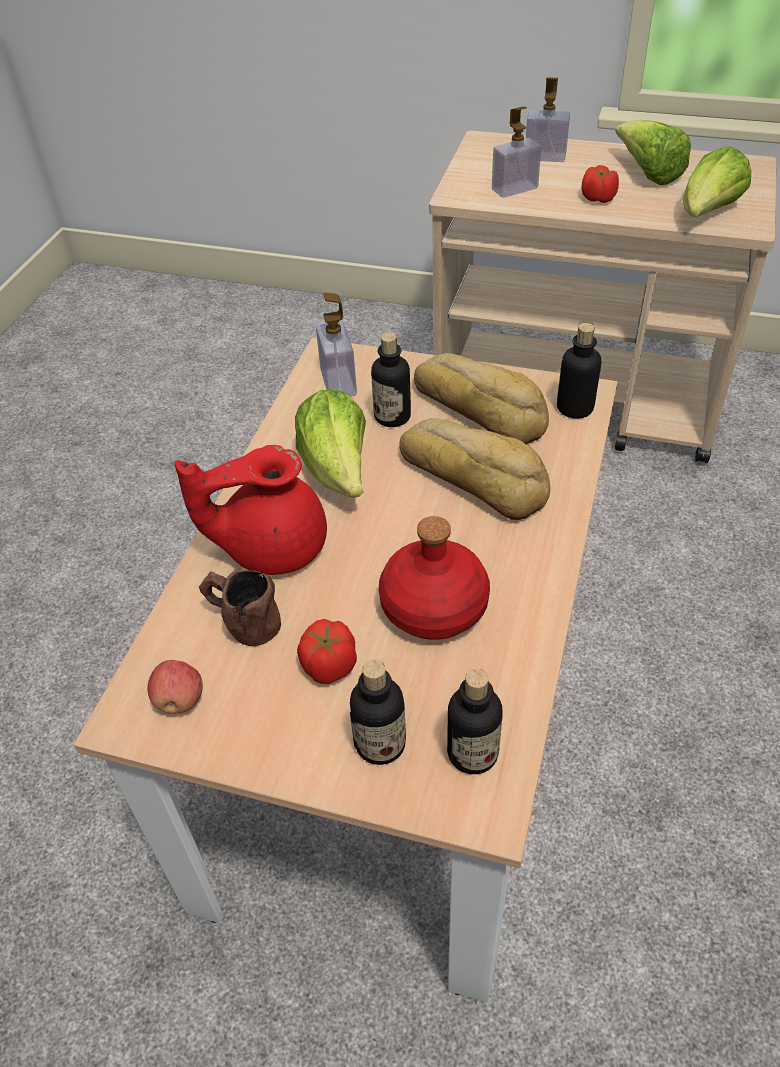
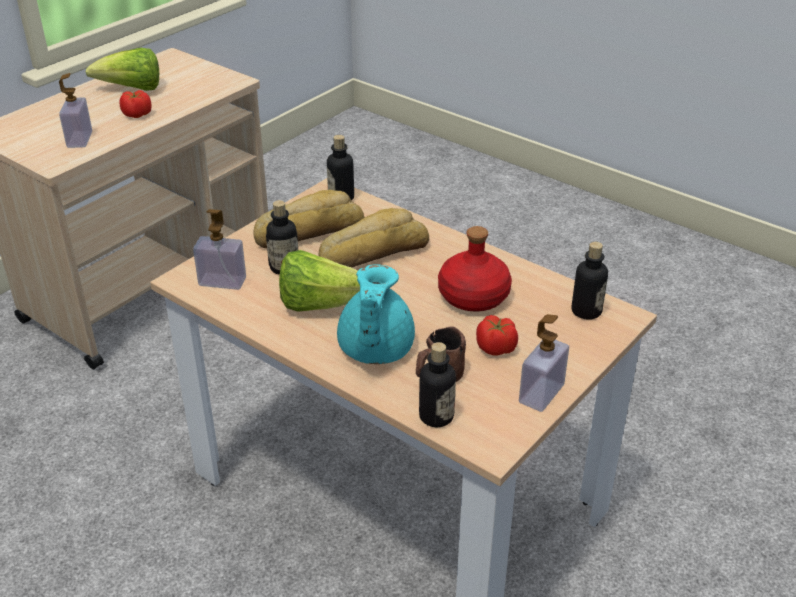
camera: 70 degrees left, 10 degrees down
(180, 700) = (489, 418): apple -> none
(271, 546) = (374, 350): red teapot -> turquoise teapot
(380, 744) = (565, 342): bottle -> bottle (436, 416)
(545, 157) = (53, 116): soap dispenser -> soap dispenser (541, 393)
(707, 213) = (205, 87): lettuce -> none

